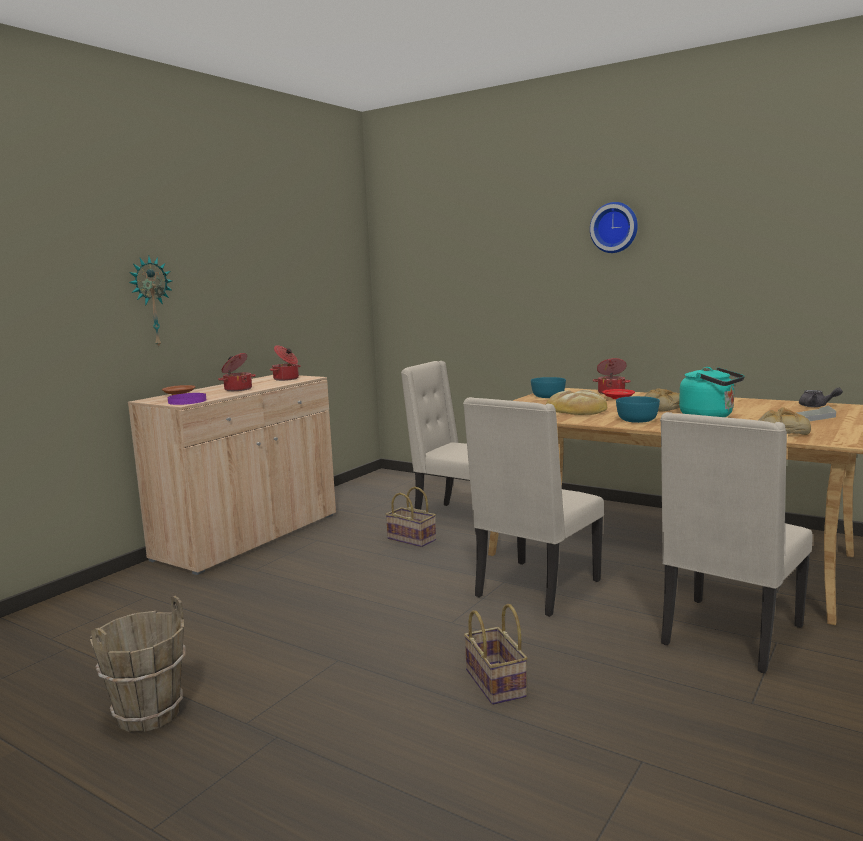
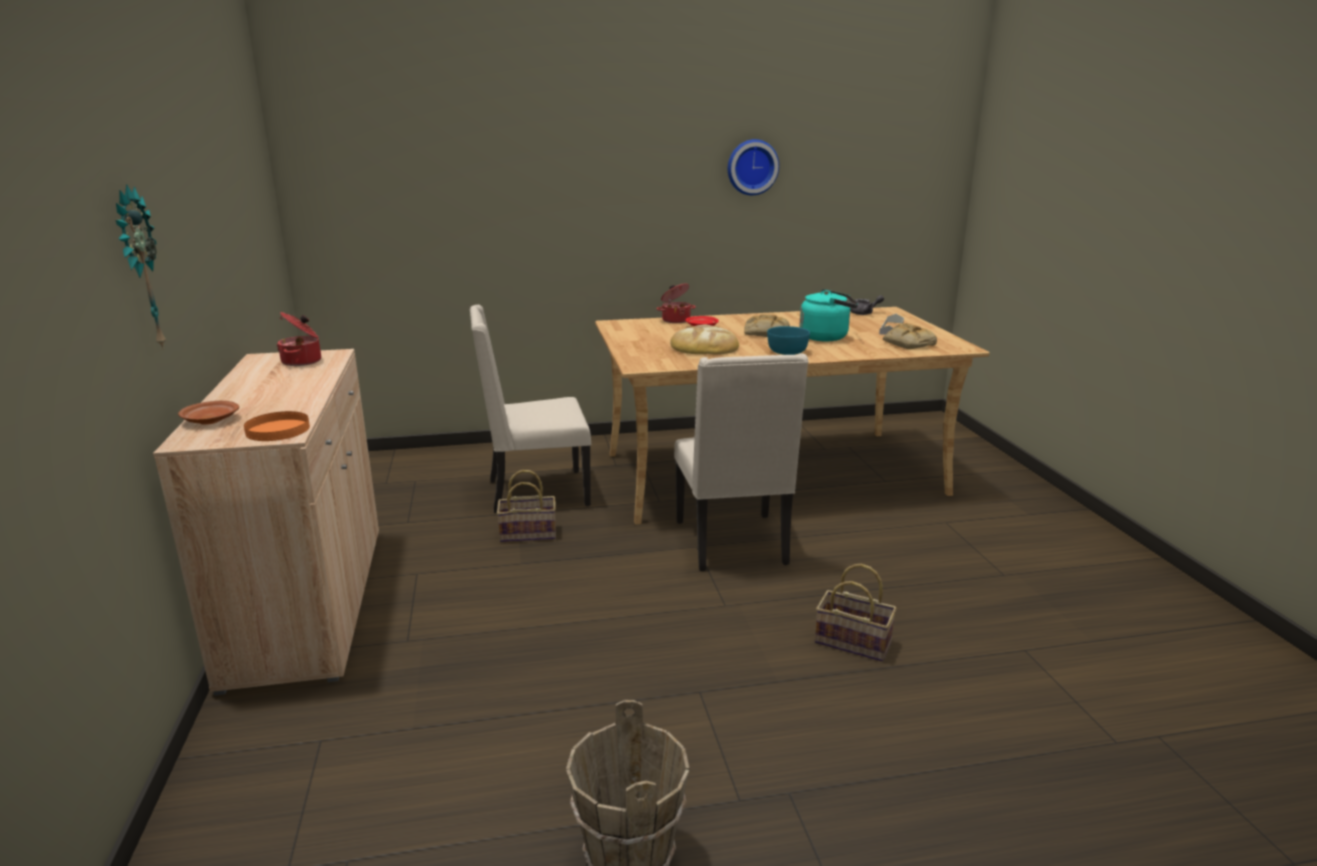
camera: 45 degrees left, 10 degrees up
(187, 401) = (278, 429): purple plate -> orange plate
(238, 389) = (286, 392): cooking pot -> none
(548, 396) = (632, 334): turquoise bowl -> none
(614, 227) = (641, 133): wall clock -> wall clock (751, 167)
(729, 636) = (916, 529): beige chair -> none

